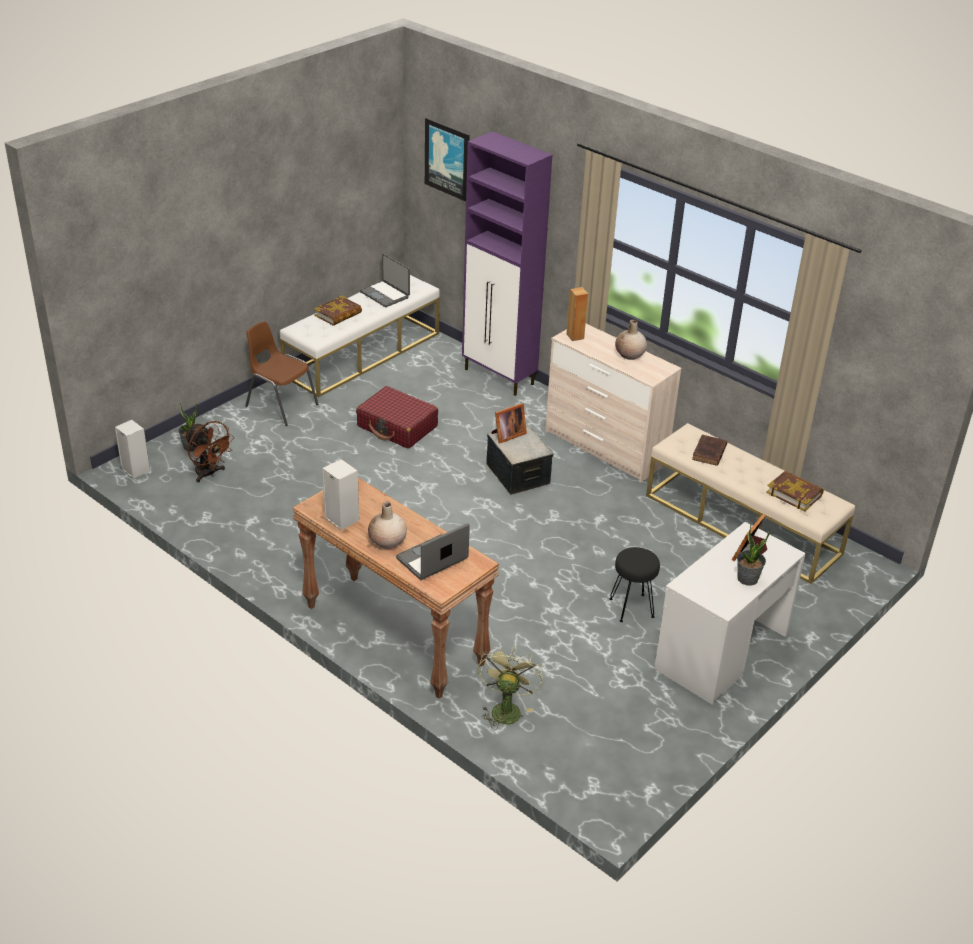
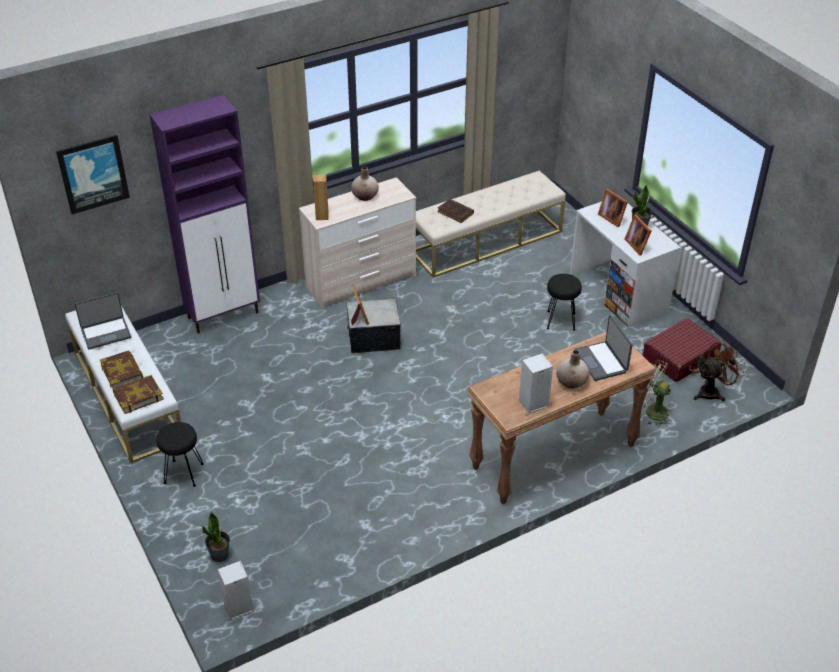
camera: 70 degrees left, 5 degrees up
(209, 474) = (275, 546): brown fan -> brown fan (713, 392)
(280, 405) = (183, 473): brown chair -> black stool
(397, 427) = (266, 396): red suitcase -> red suitcase (680, 358)
(705, 581) = (637, 245): none -> picture frame
(794, 494) = (520, 190): book -> book (138, 396)

